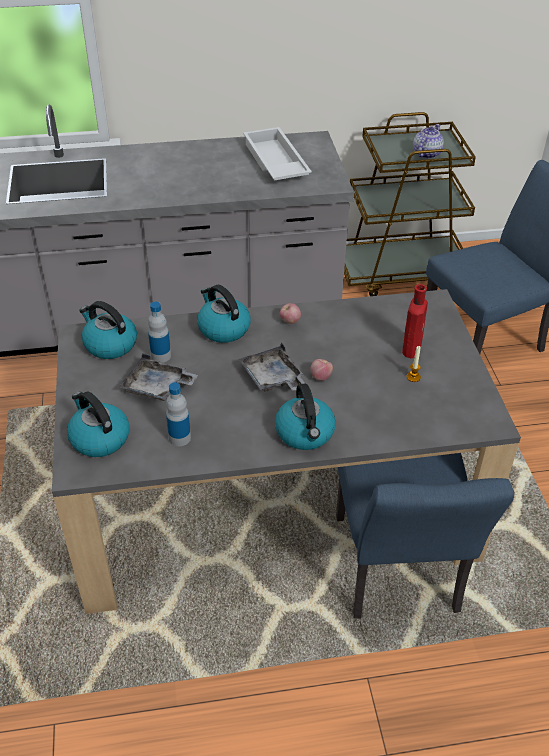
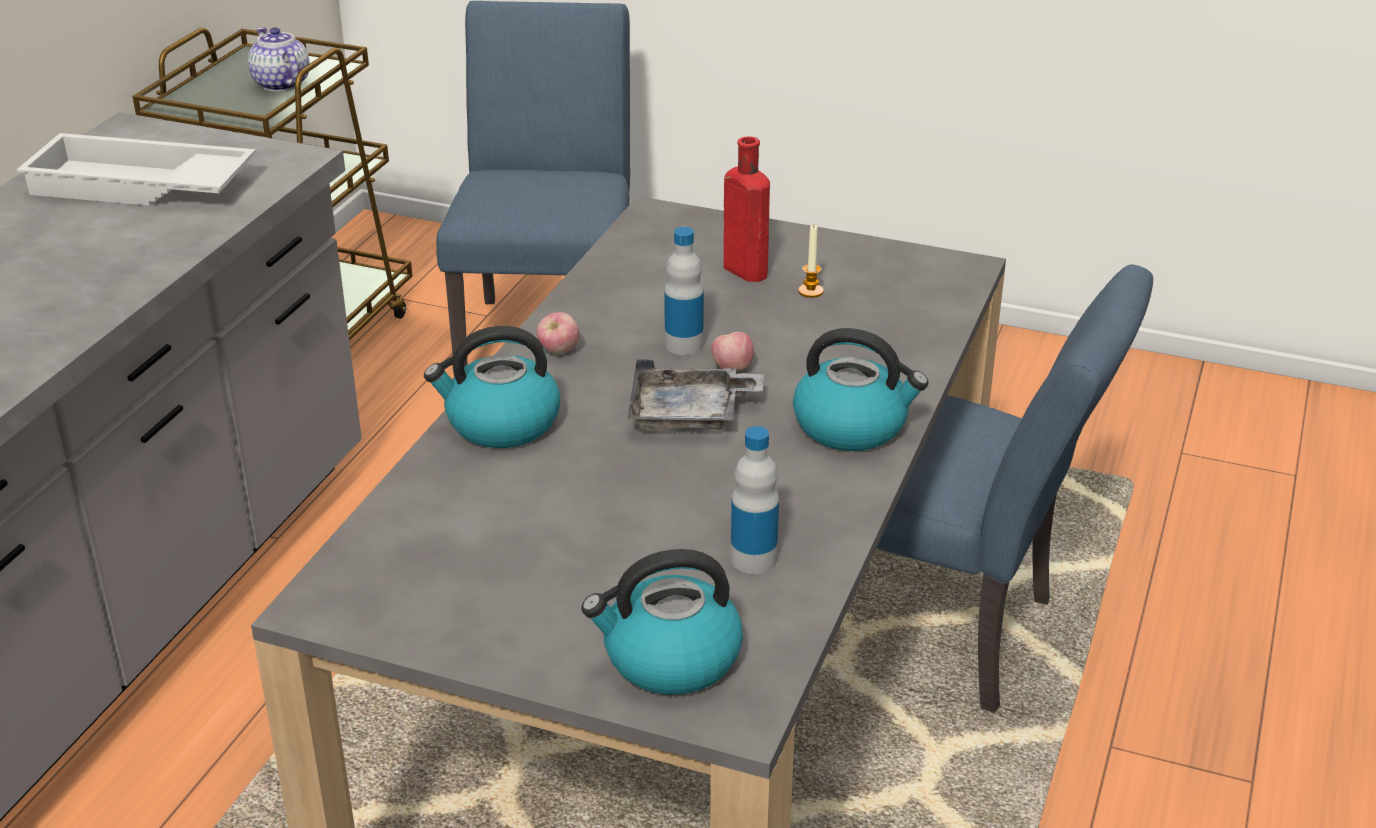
camera: 60 degrees left, 10 degrees down
(109, 344) = (398, 570): kettle -> none
(157, 387) = (591, 546): grey tray -> none
(161, 356) = (503, 516): bottle -> bottle (684, 345)

